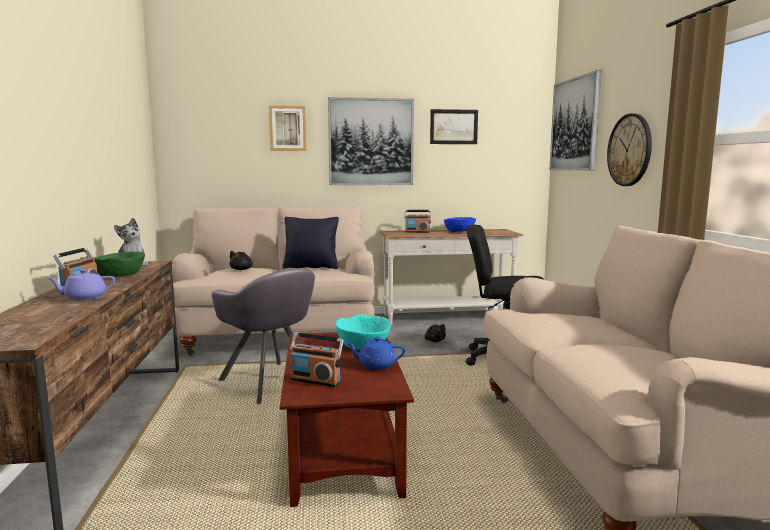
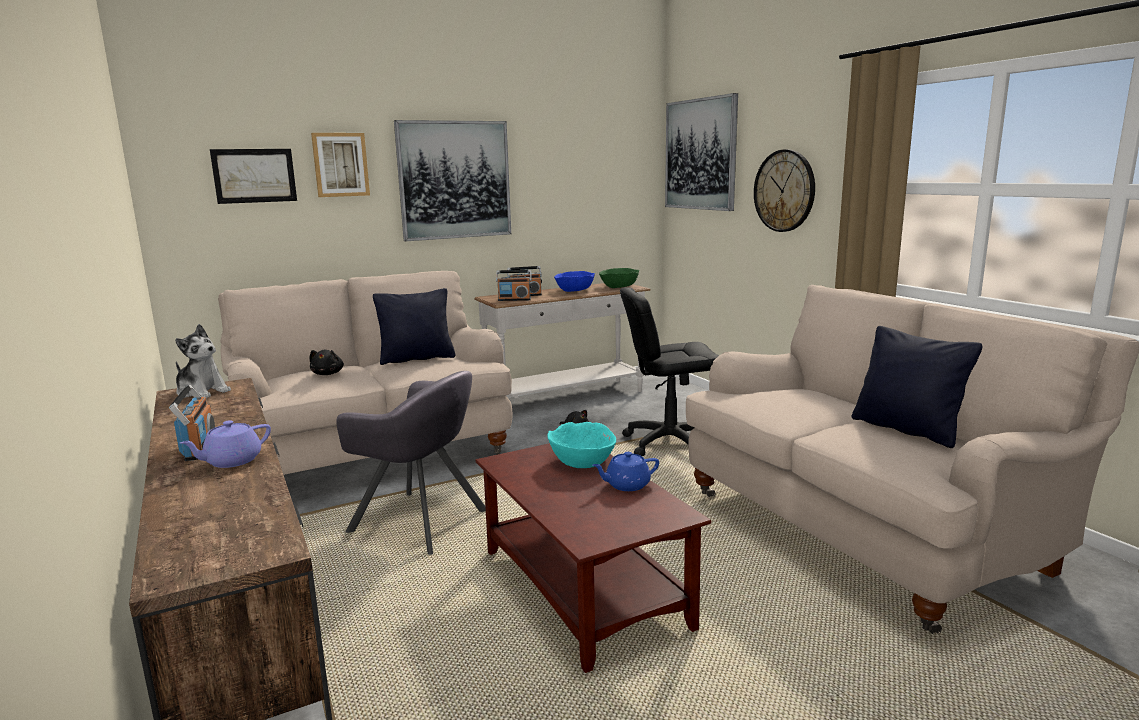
camera: 20 degrees left, 5 degrees up
(118, 276) = (217, 416): green bowl -> green bowl (618, 287)
(316, 381) = (582, 518): radio -> radio (514, 299)
(453, 127) = (555, 157): picture -> picture (254, 175)
(648, 354) = (907, 430): none -> black pillow

